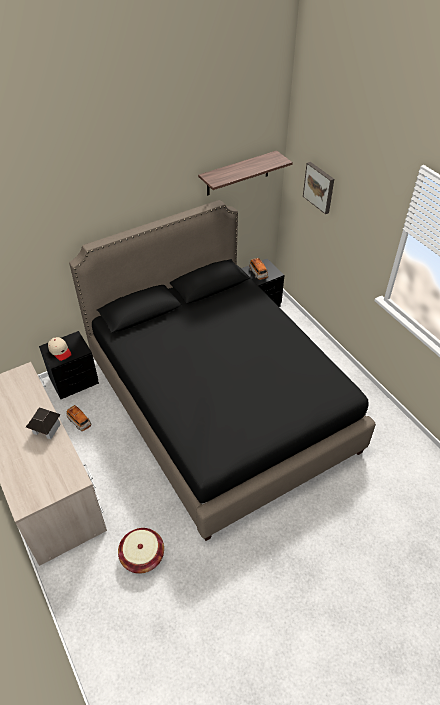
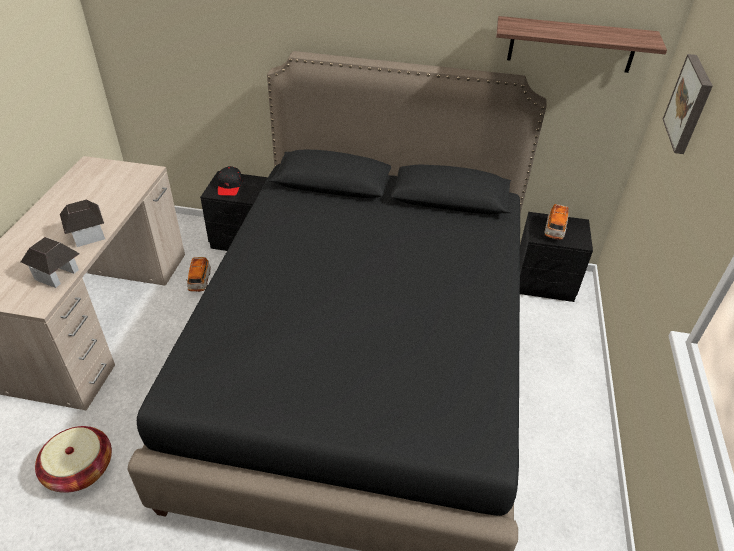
camera: 40 degrees right, 5 degrees down
(60, 351) = (229, 186): beige cap -> black cap
(63, 460) = (57, 274): none -> toy house

